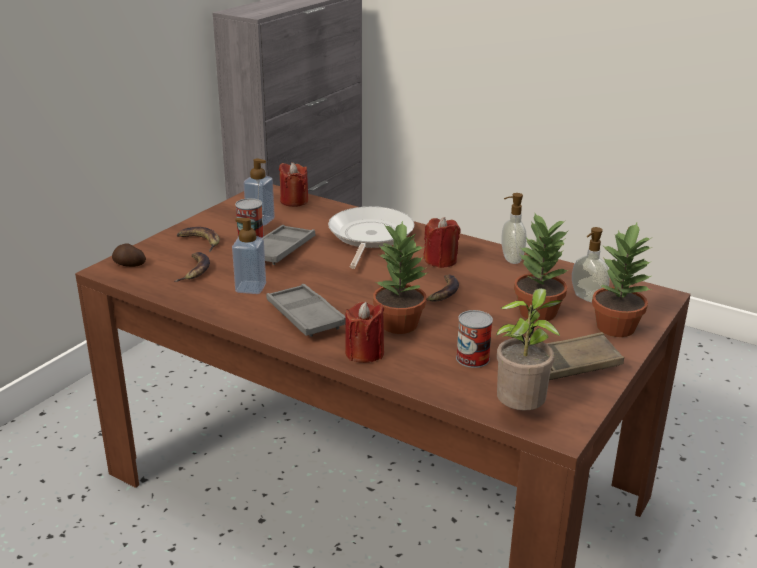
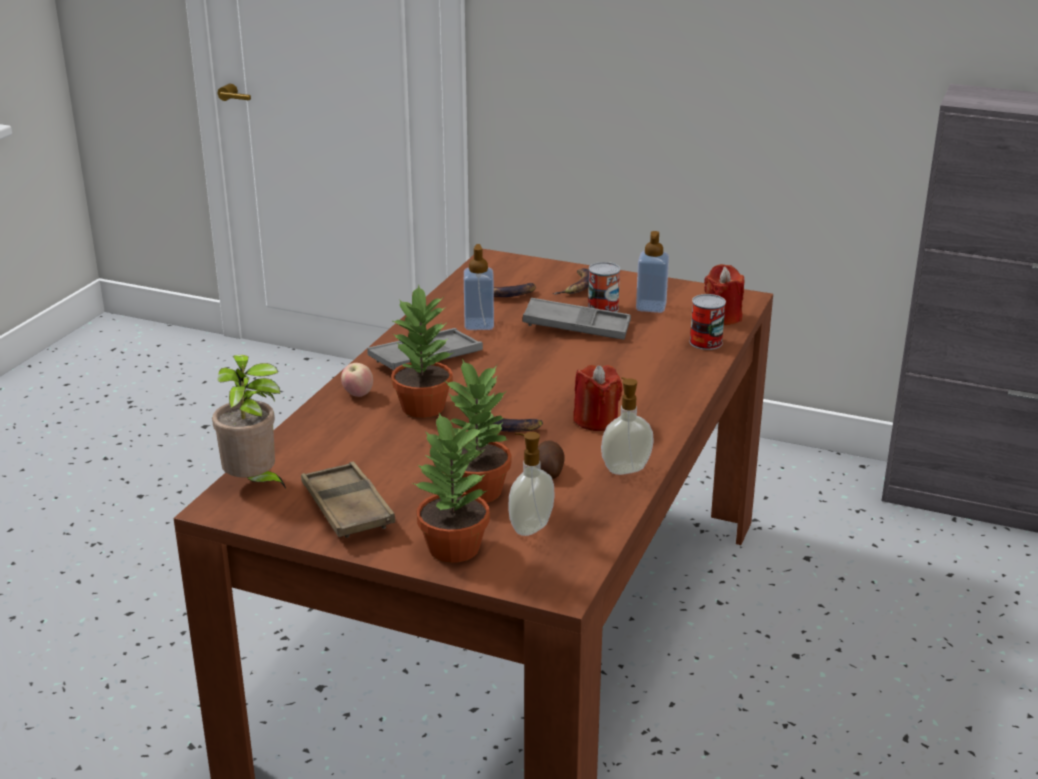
camera: 80 degrees right, 0 degrees up
(129, 265) = (506, 265): potato -> potato (548, 471)
(364, 353) = (358, 394): red candle -> apple
(369, 236) = (643, 371): frying pan -> none
(472, 358) = (357, 453): can -> can (706, 342)

